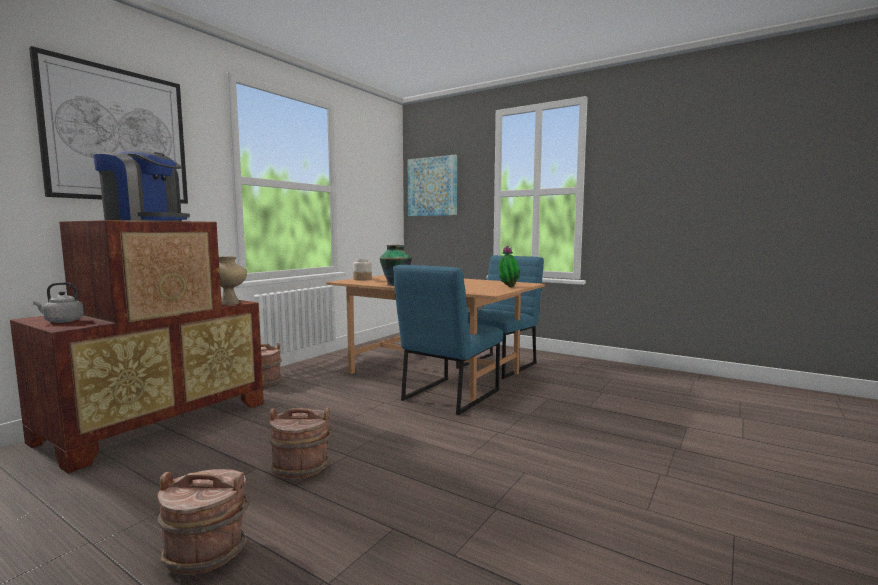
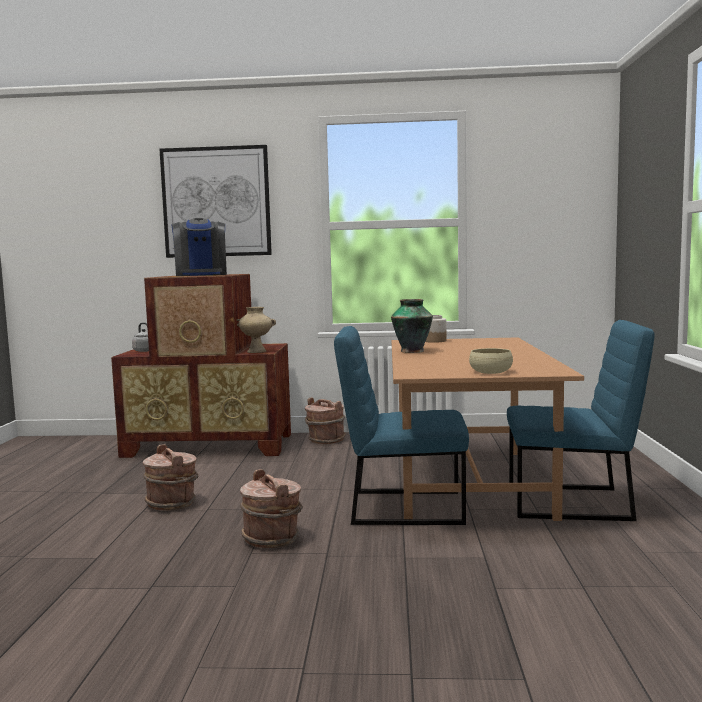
camera: 60 degrees right, 0 degrees up
(207, 551) = (46, 518): brown bucket -> brown bucket (272, 538)
(432, 186) = (635, 200): picture -> none
(508, 287) = (490, 372): potted plant -> beige bowl

